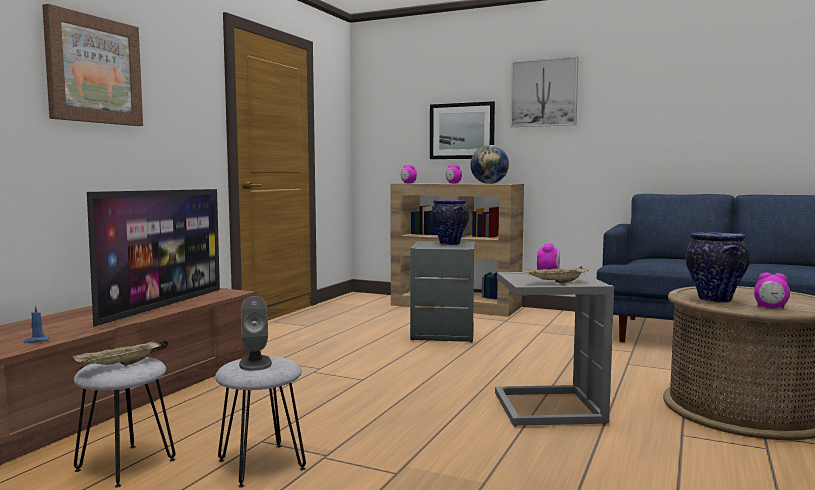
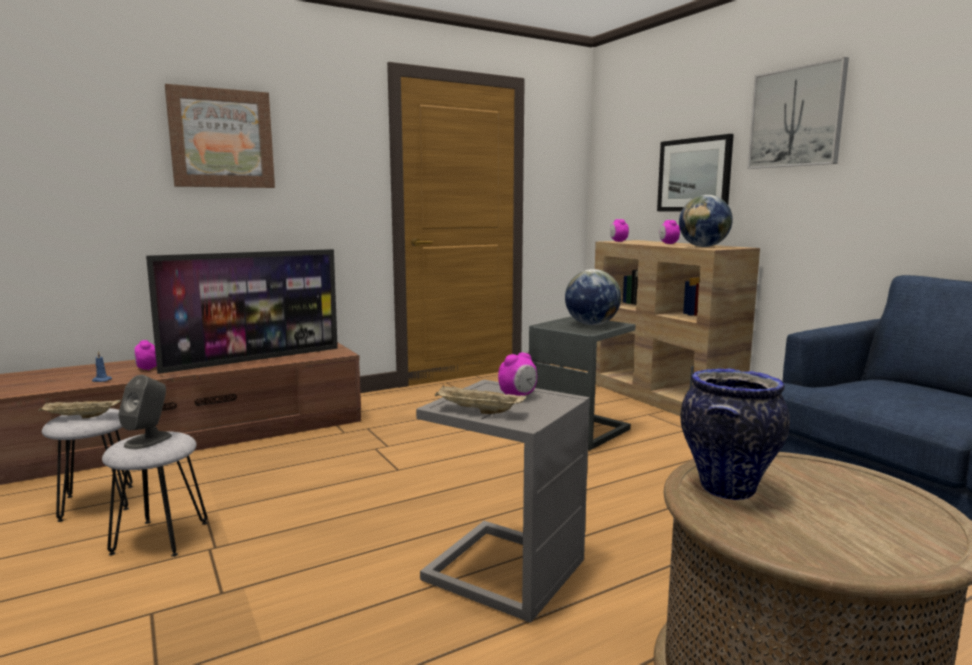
camera: 35 degrees right, 5 degrees up
(449, 244) = (591, 324): vase -> globe
(770, 308) = (787, 533): alarm clock -> alarm clock (146, 369)

